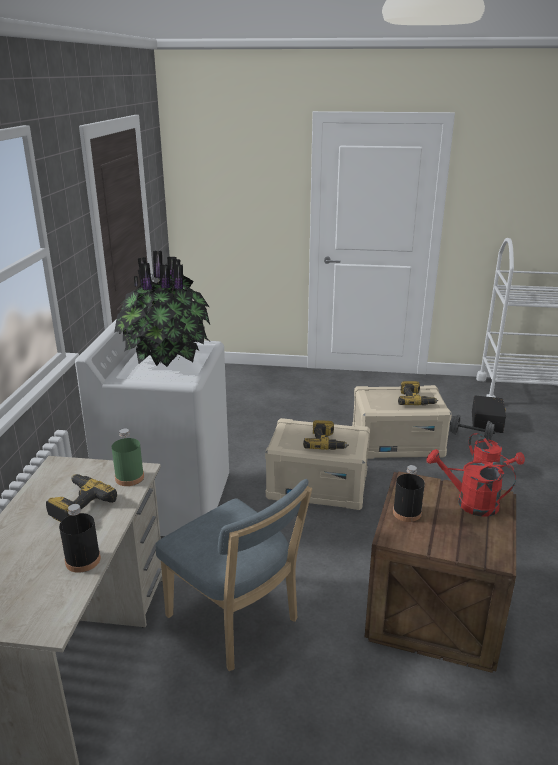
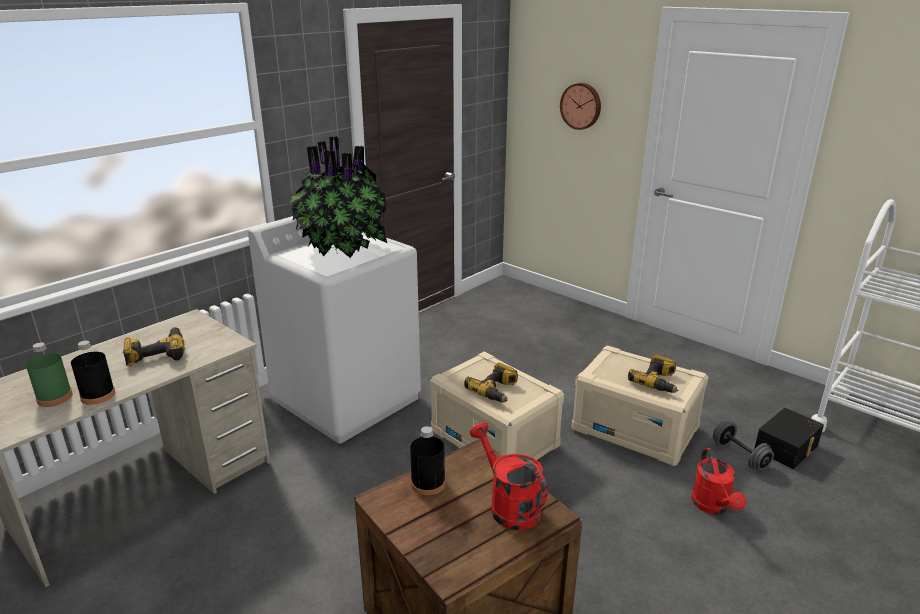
camera: 35 degrees right, 0 degrees up
(129, 478) = (218, 346): green bottle -> green bottle (55, 397)
(236, 621) = (280, 526): blue chair -> none
(245, 198) = (581, 106): none -> wall clock

